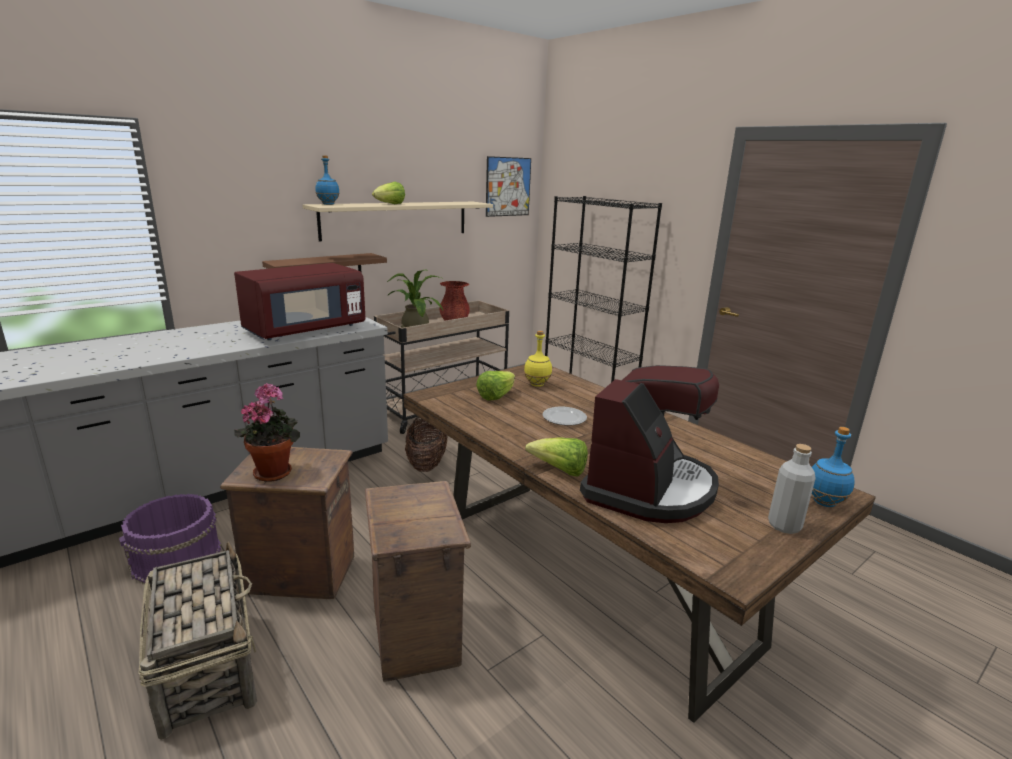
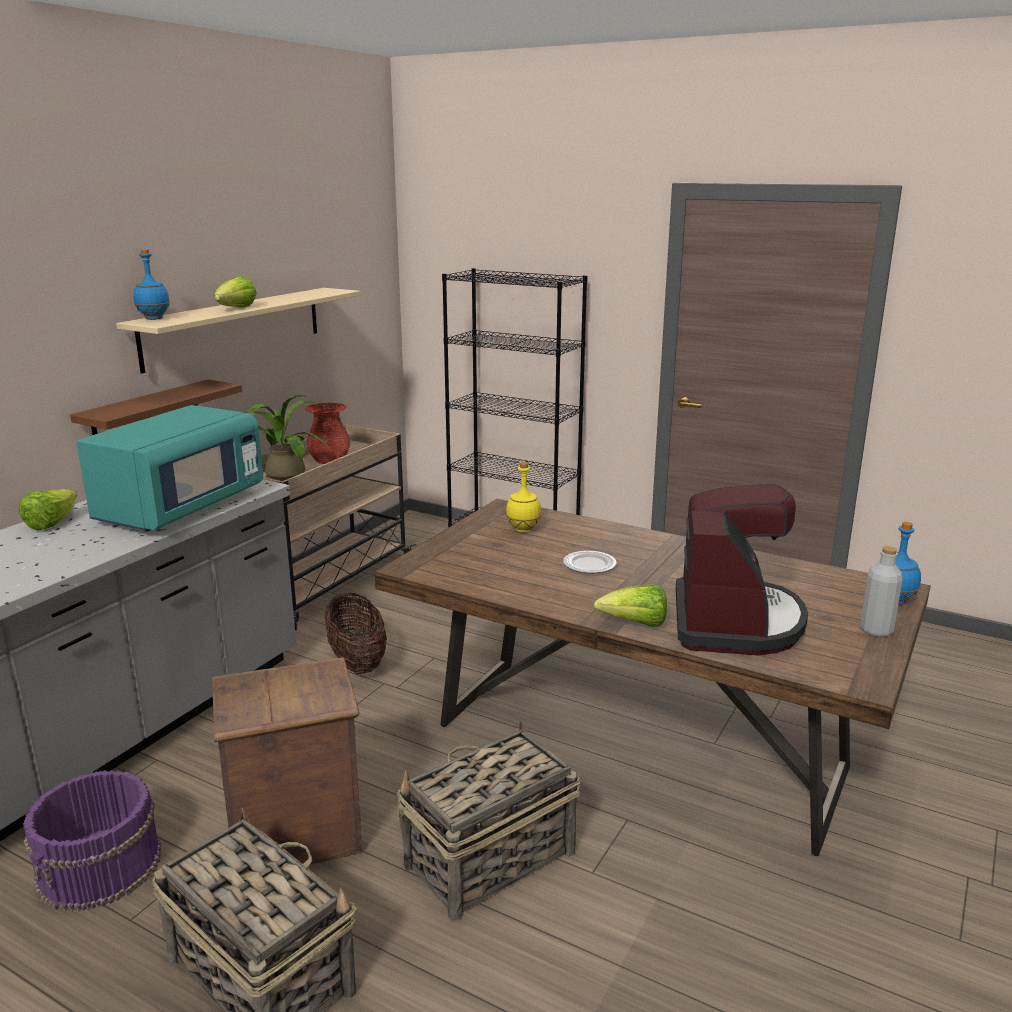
camera: 20 degrees left, 0 degrees up
(274, 471) = (272, 704): potted plant -> none
(305, 330) = (181, 508): red microwave -> turquoise microwave
(416, 633) = (488, 860): crate -> basket
(496, 396) = (489, 553): lettuce -> lettuce (52, 523)
(508, 187) = (362, 261): picture -> none

